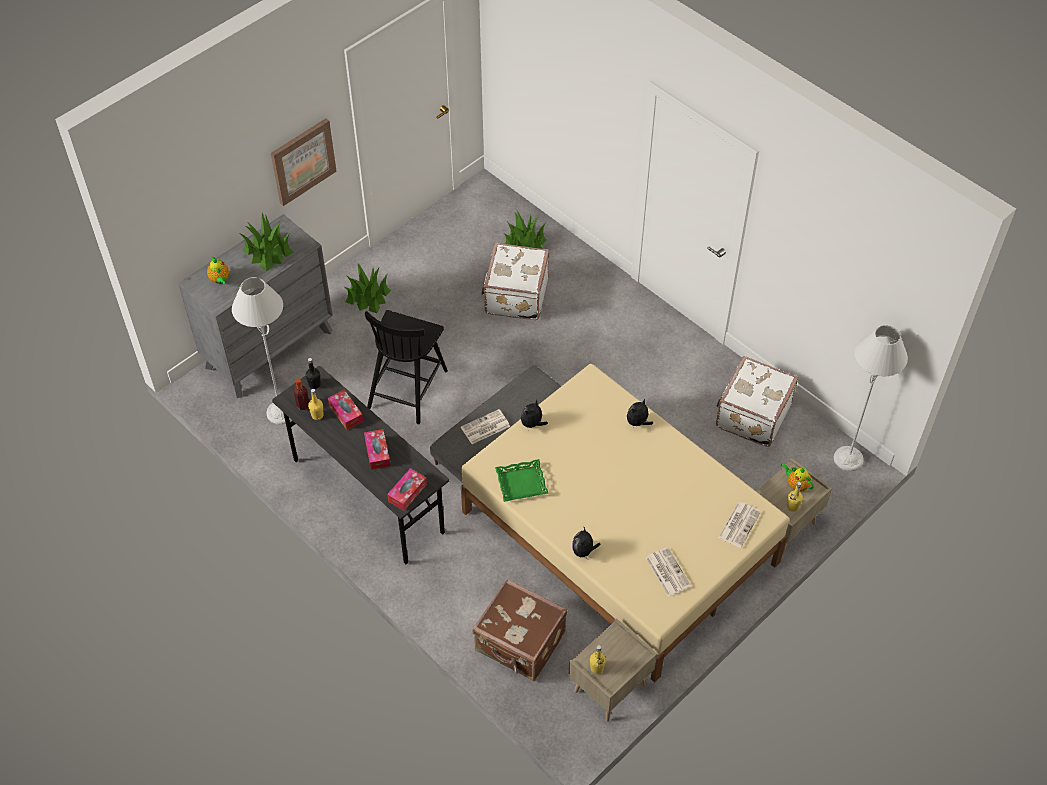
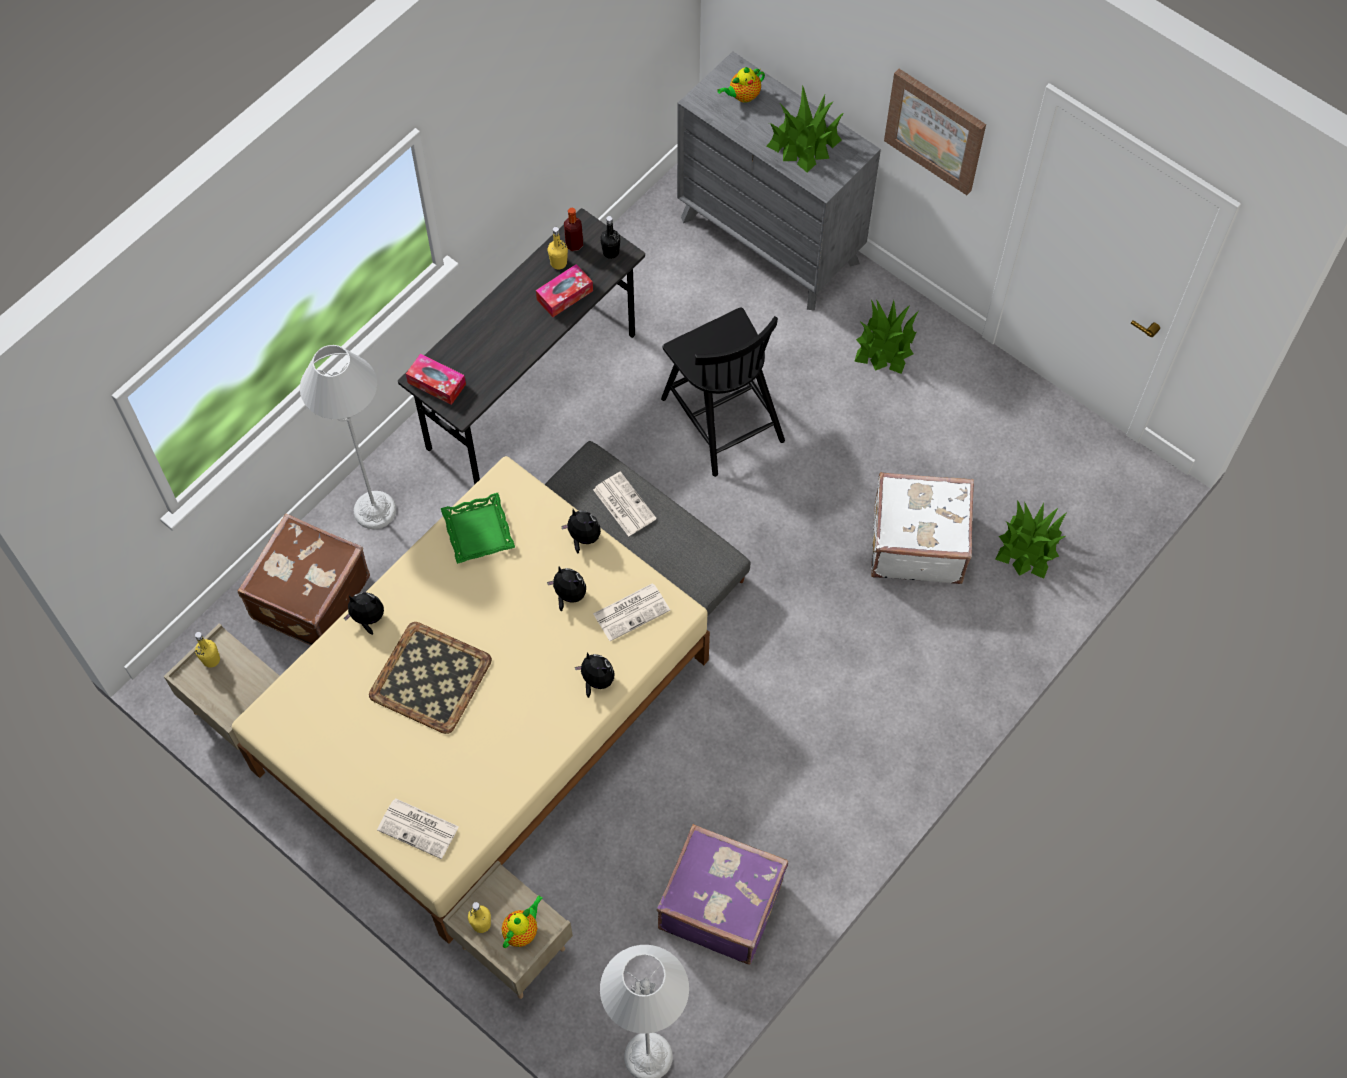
camera: 85 degrees right, 10 degrees up
(281, 412) = (661, 271): grey floor lamp -> grey floor lamp (374, 510)
(377, 453) = (500, 340): tissue box -> none
(408, 387) = (721, 417): black chair -> black chair turned 135 degrees counterclockwise
(575, 434) = (568, 595): none -> plush toy
(632, 514) = (431, 679): none -> tray
(667, 571) = (336, 729): newspaper -> newspaper (632, 611)
(751, 415) = (721, 903): white suitcase -> purple suitcase

